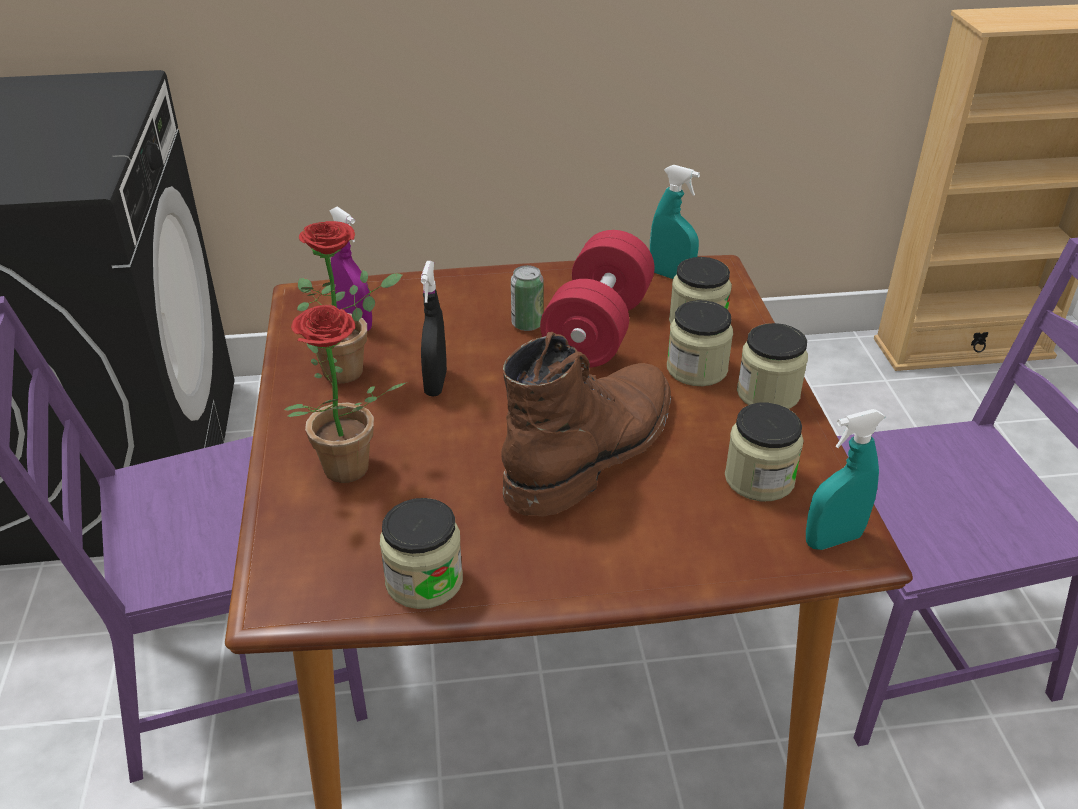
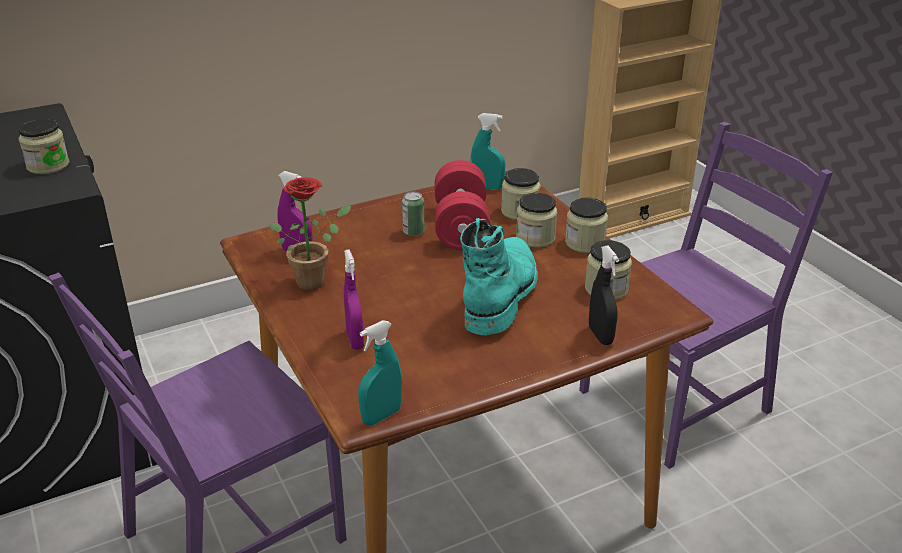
camera: 20 degrees left, 5 degrees down
(345, 475) = (355, 340): potted plant -> purple spray bottle
(424, 581) = (445, 384): jar -> jar (48, 165)
(435, 383) = (377, 277): black spray bottle -> black spray bottle (600, 336)
(593, 449) = (501, 294): brown boot -> turquoise boot
(833, 539) = (663, 311): turquoise spray bottle -> turquoise spray bottle (381, 416)

